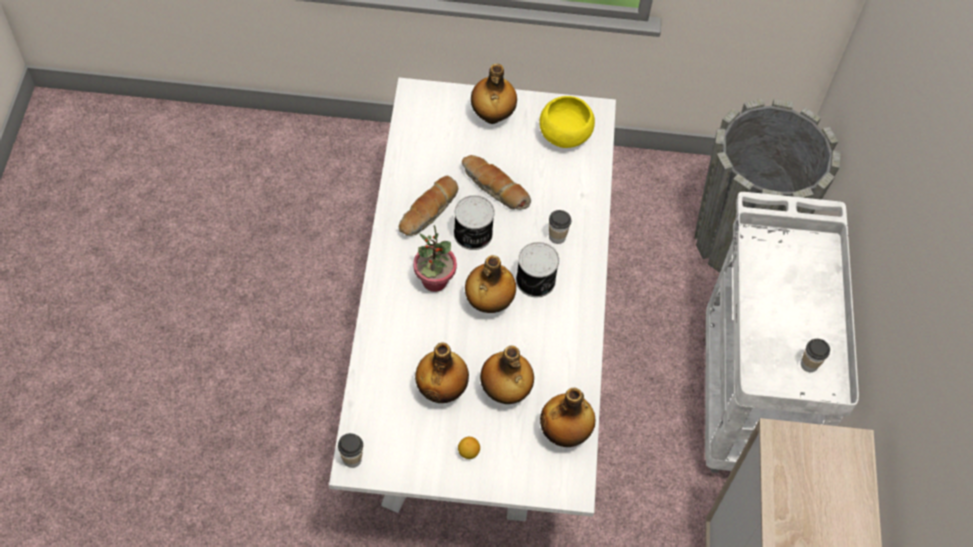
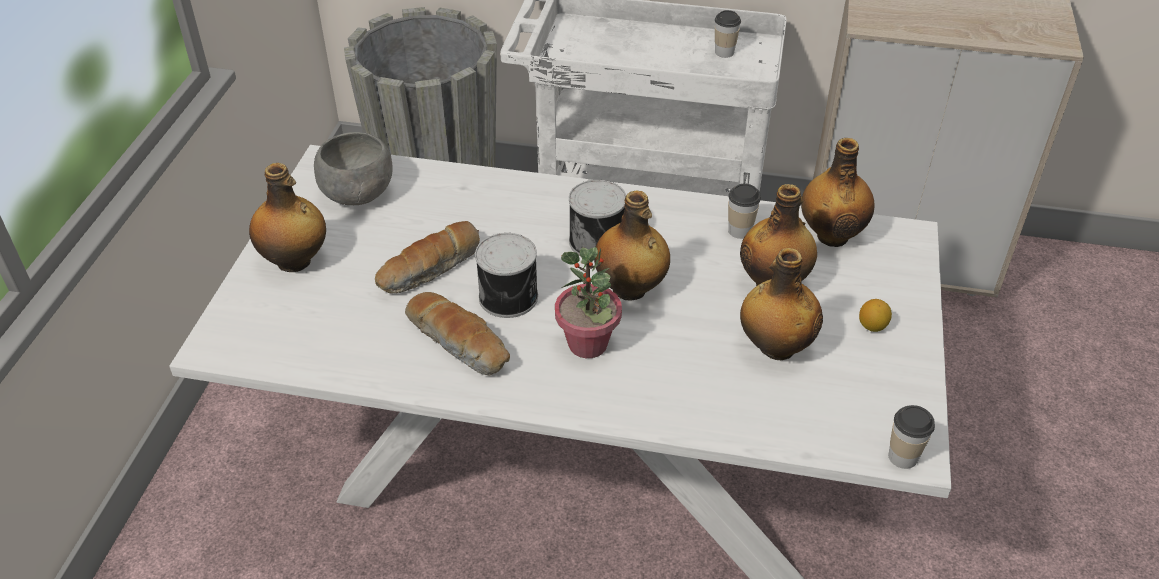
camera: 80 degrees left, 15 degrees down
(557, 237) = (528, 215): cup -> cup (740, 230)
(564, 136) = (358, 194): yellow bowl -> grey bowl

